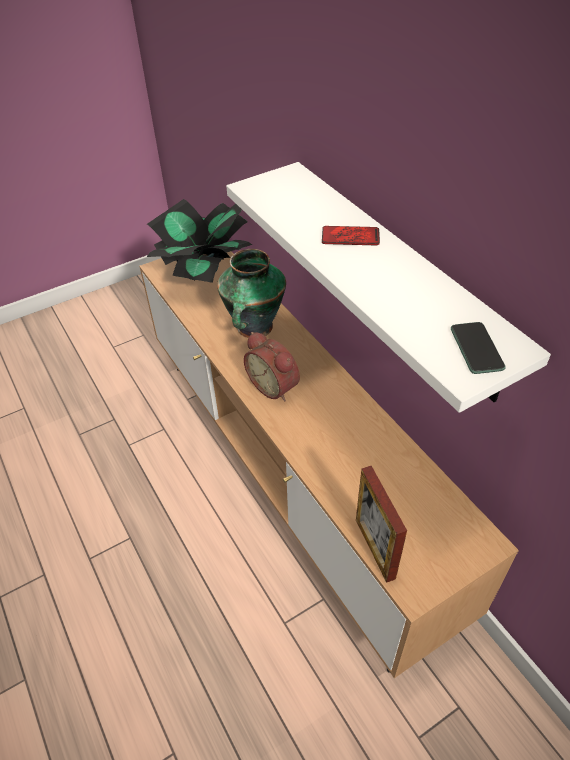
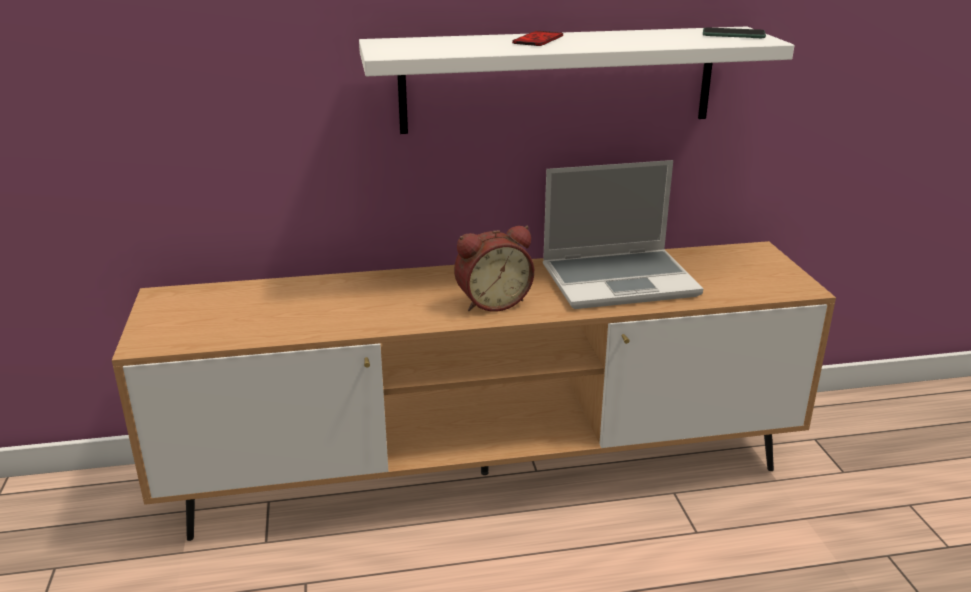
camera: 70 degrees left, 20 degrees down
(204, 272) = (210, 310): potted plant -> none
(254, 328) = (374, 296): vase -> none
(352, 449) = (620, 280): none -> laptop
(375, 548) = (751, 295): picture frame -> none

